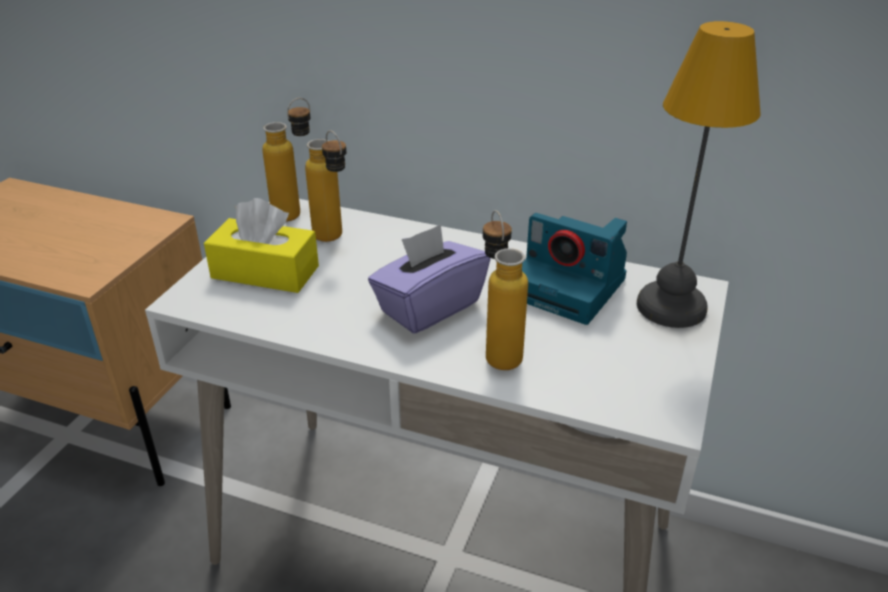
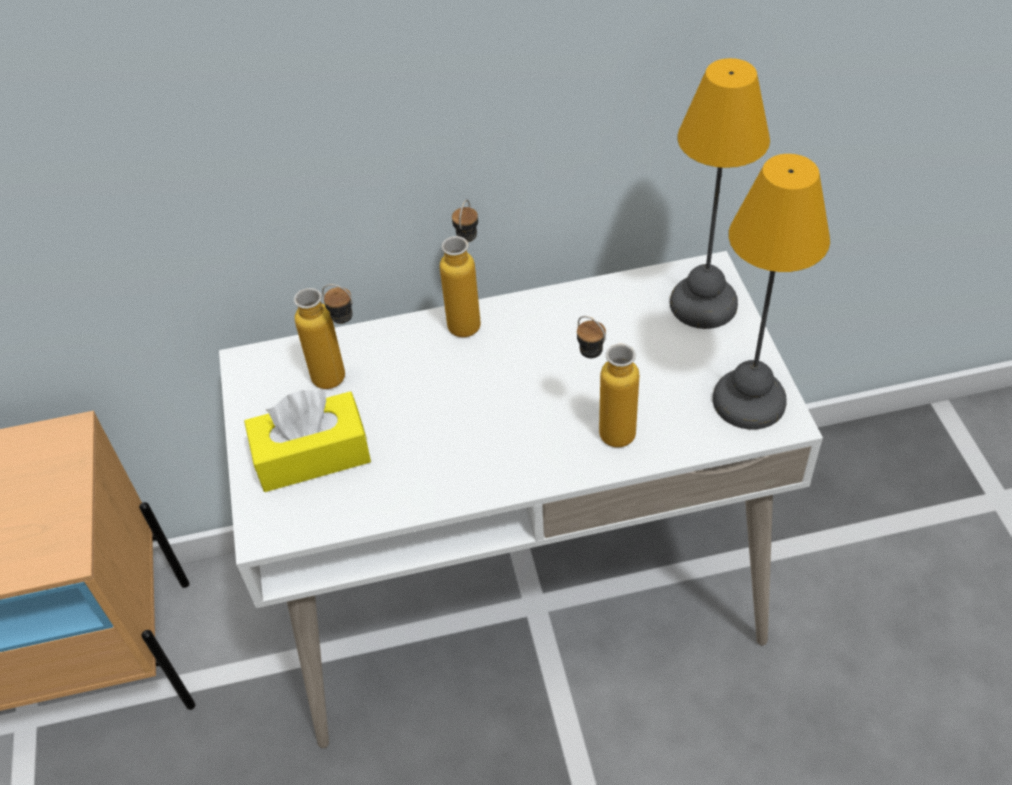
camera: 30 degrees left, 15 degrees up
(296, 212) = (265, 363): bottle -> bottle (468, 316)
(429, 307) = (505, 412): purple tissue box -> none
(571, 288) = (608, 325): camera -> none
(651, 388) = (749, 399): none -> table lamp

